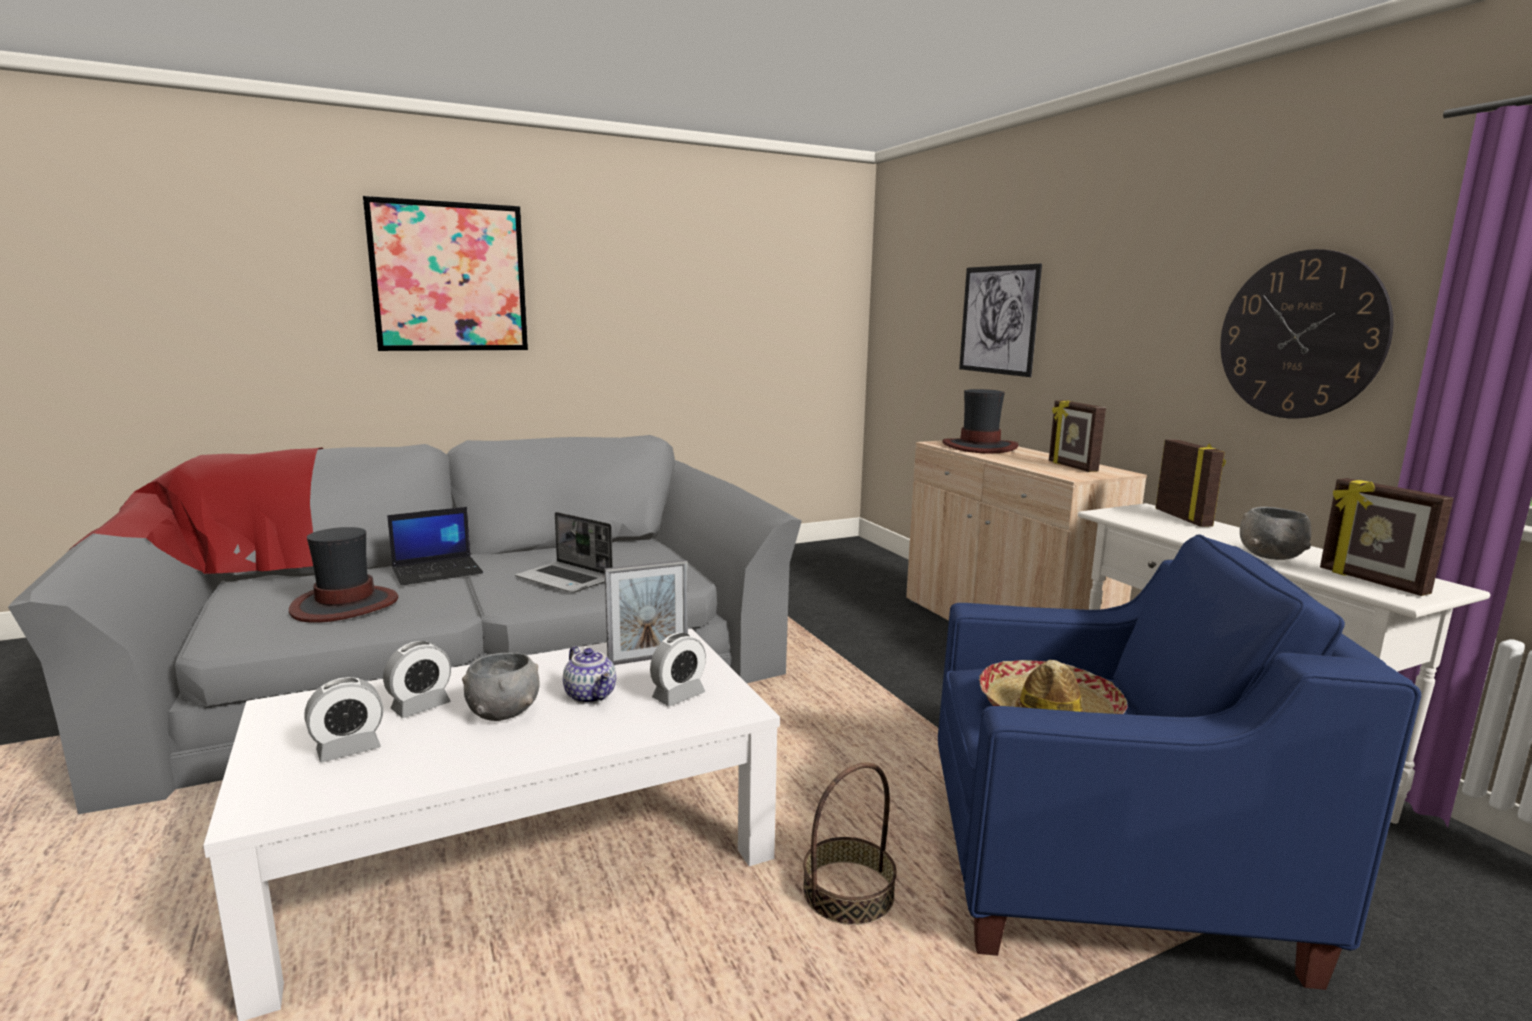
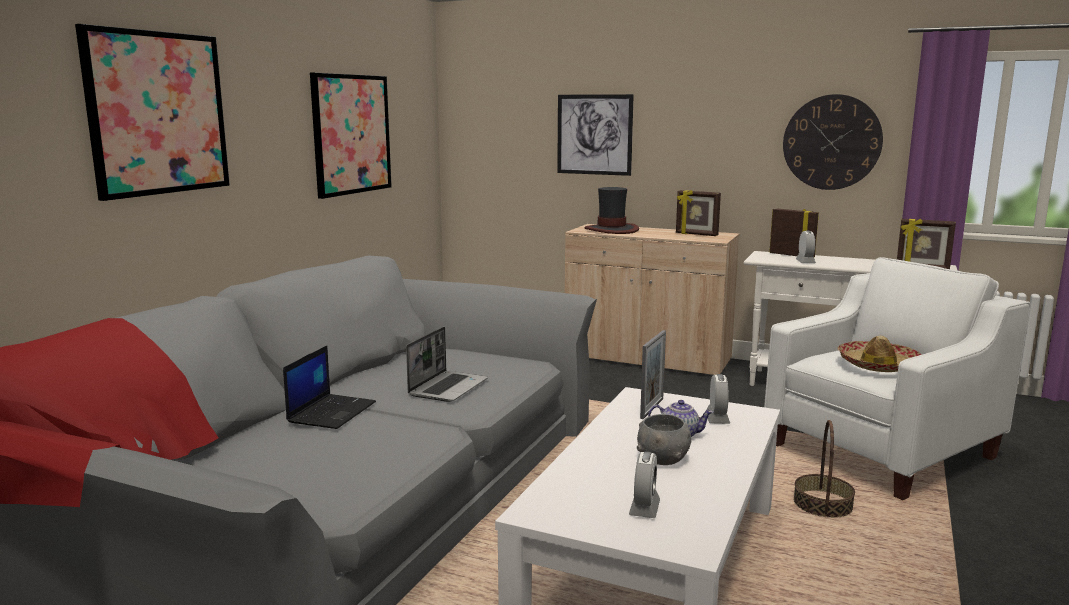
camera: 40 degrees left, 0 degrees up
(344, 605) = (331, 456): hat -> none
(421, 706) = (612, 476): alarm clock -> alarm clock (805, 262)
(566, 579) = (448, 387): laptop -> laptop turned 60 degrees counterclockwise
(714, 310) = (351, 134): none -> picture
(1103, 872) = (882, 451): blue armchair -> white armchair
(1269, 555) = (867, 266): grey bowl -> none

